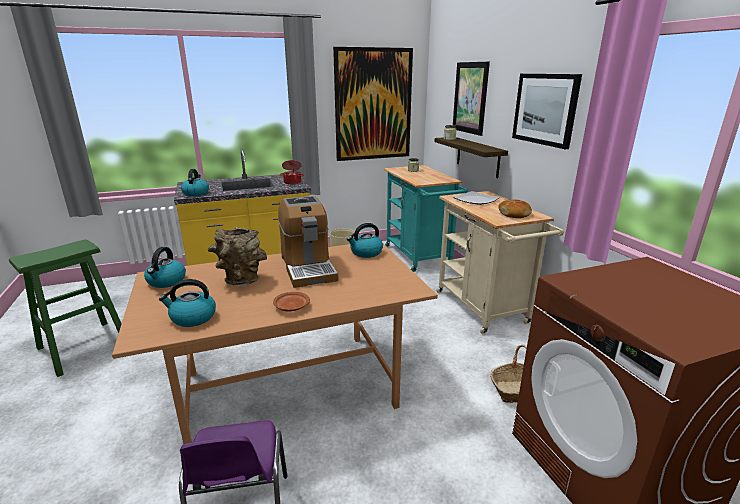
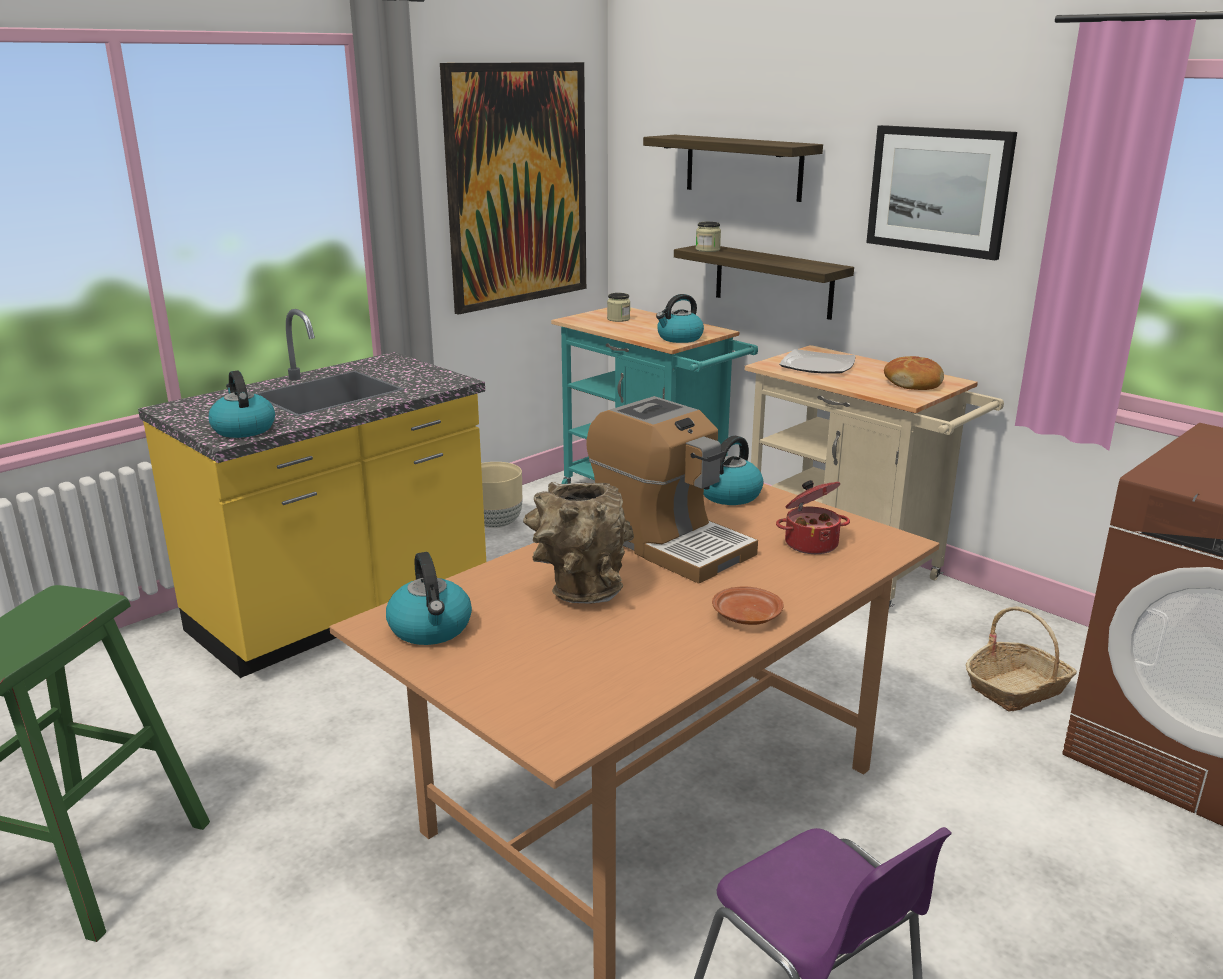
camera: 25 degrees left, 0 degrees up
(192, 318) = (600, 679): kettle -> kettle (679, 338)
(292, 182) = (424, 374): cooking pot -> cooking pot (810, 543)
(470, 98) = (743, 167): picture -> shelf

